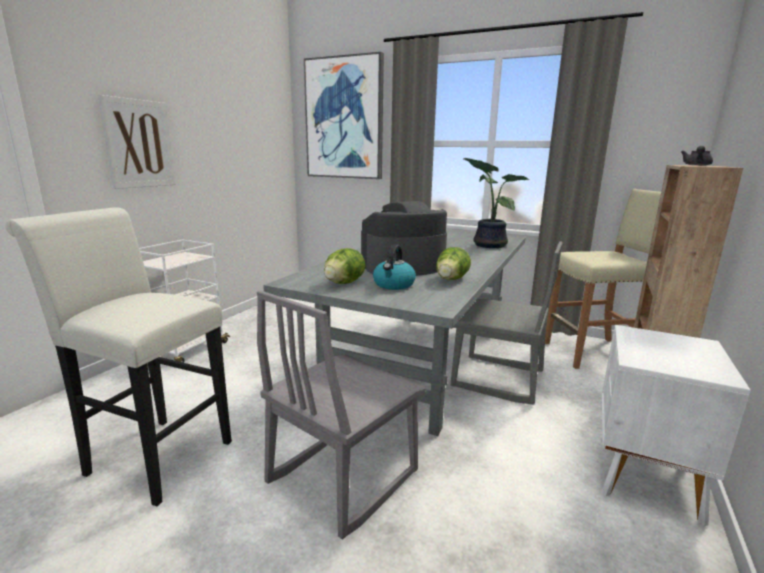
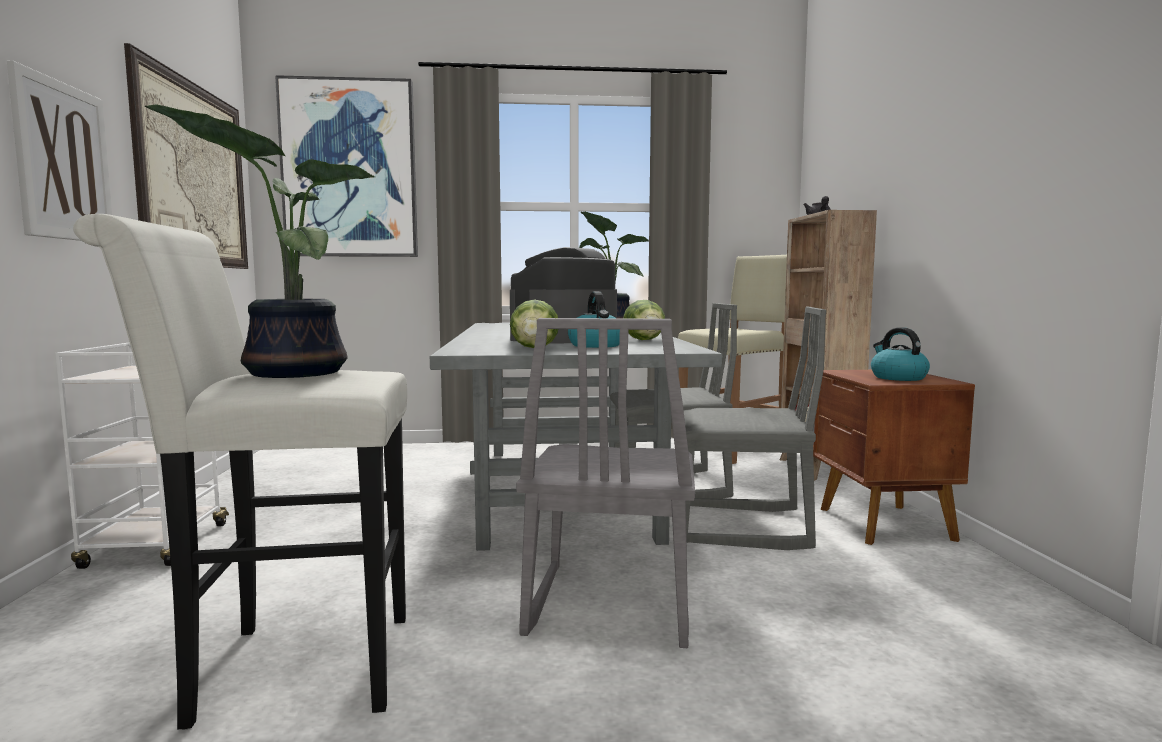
camera: 30 degrees left, 10 degrees down
(136, 302) = (290, 372): none -> potted plant
(242, 133) = (194, 175): none -> picture
(510, 437) = (742, 527): none -> grey chair
(644, 477) = (884, 524): white nightstand -> brown nightstand
(674, 357) = (897, 377): none -> kettle

